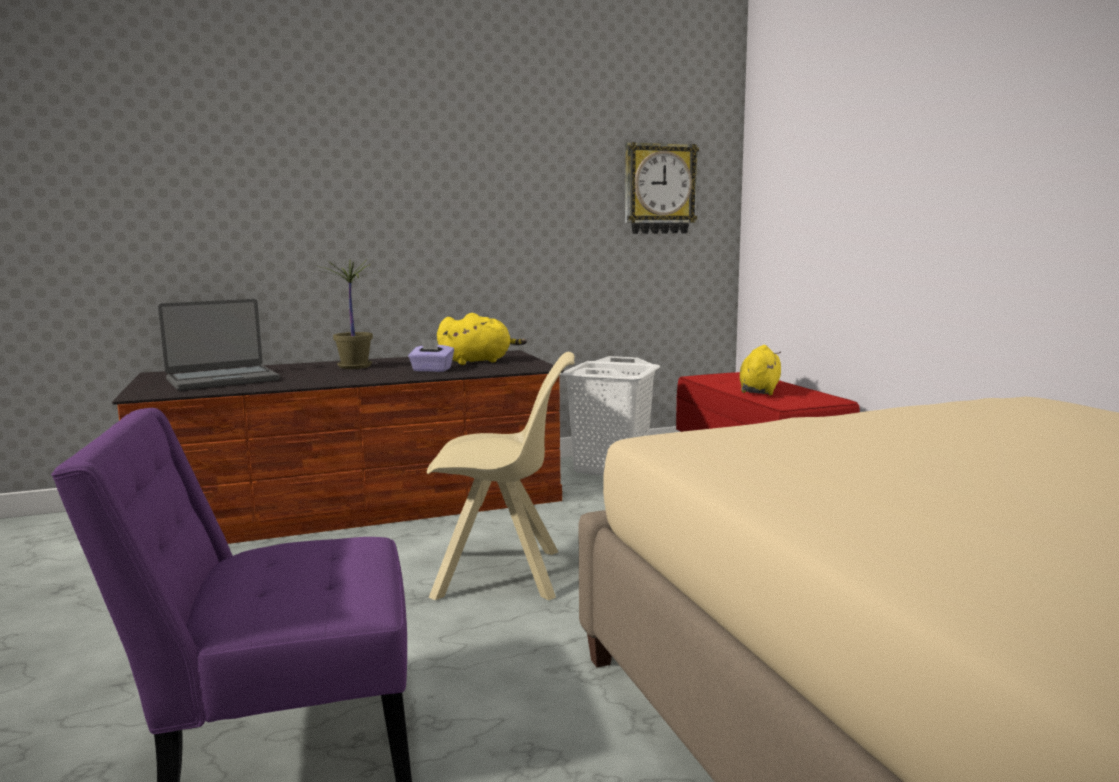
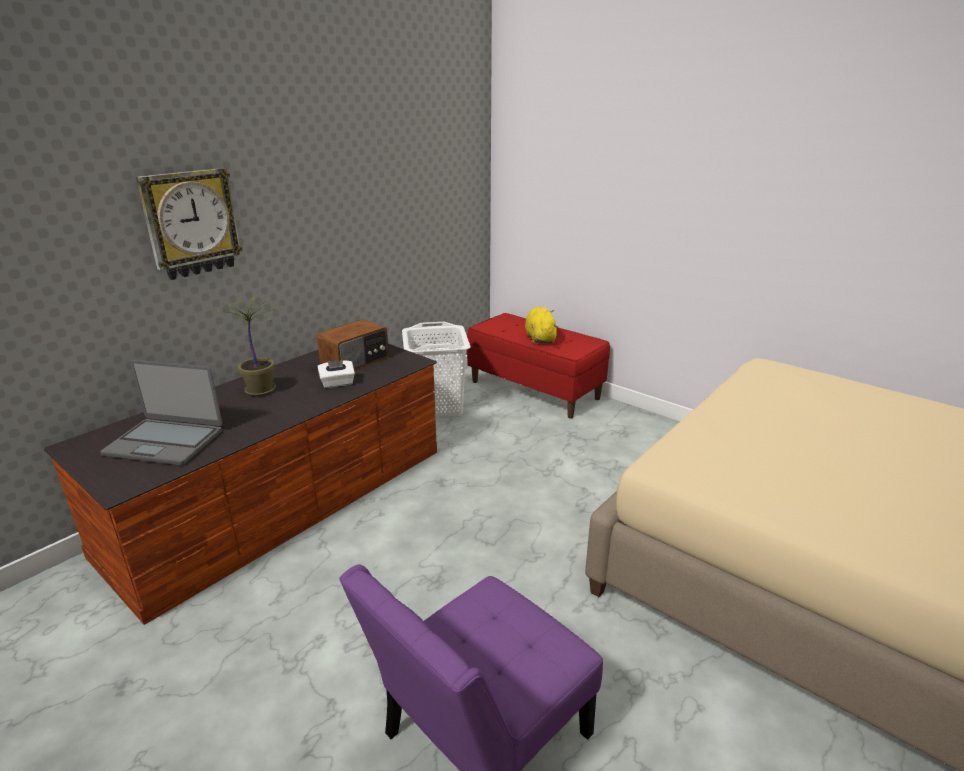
camera: 30 degrees left, 15 degrees up
(222, 380) = (165, 442): laptop -> laptop turned 75 degrees clockwise
(431, 370) = (337, 383): purple tissue box -> white tissue box
(478, 361) = (356, 361): yellow plush toy -> radio
(503, 574) = (469, 539): beige chair -> none
(659, 189) = (442, 182): wall clock -> wall clock (191, 223)

